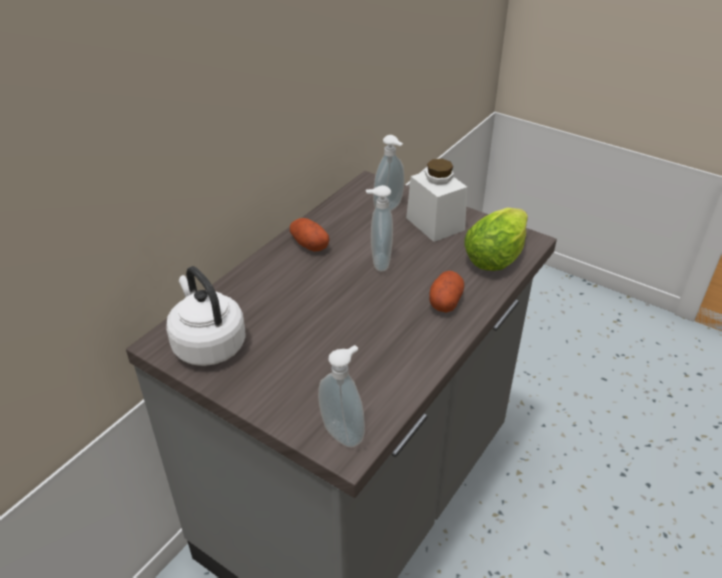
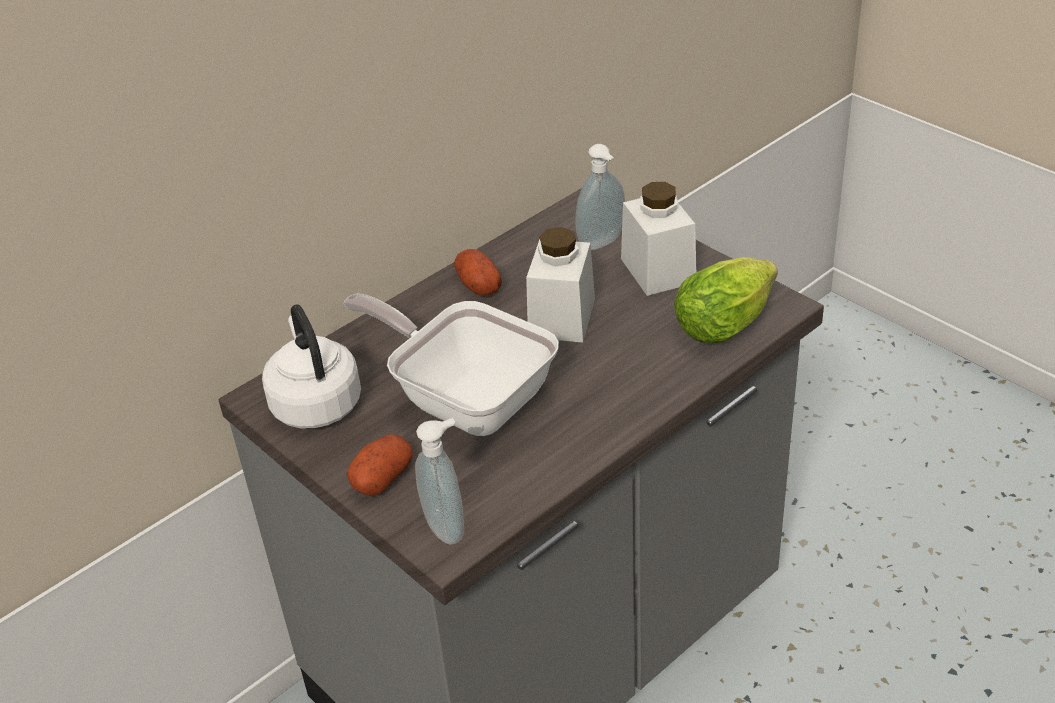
camera: 15 degrees right, 0 degrees up
(326, 328) = (465, 398): none -> frying pan
(378, 262) = (562, 318): soap dispenser -> white jar
(445, 301) = (632, 378): potato -> potato (382, 477)

